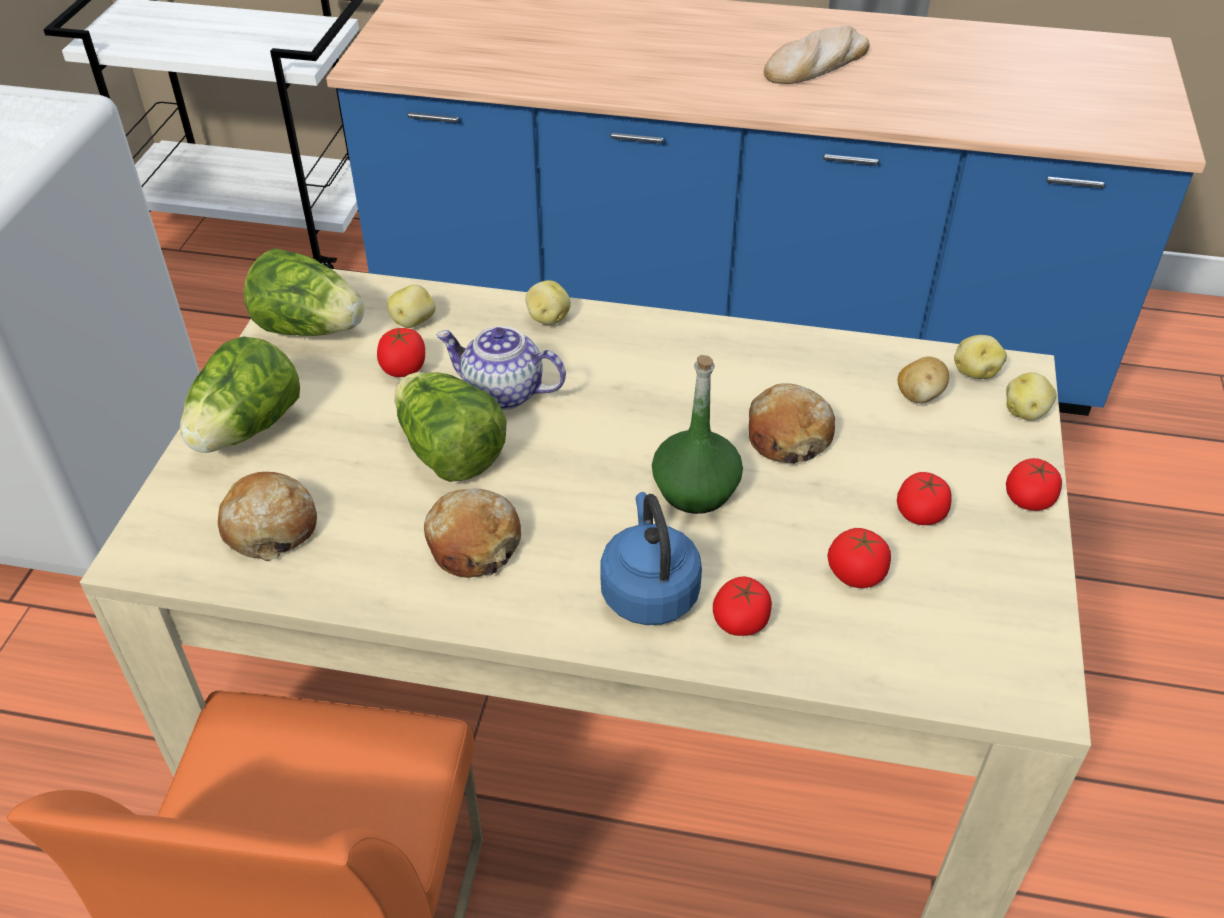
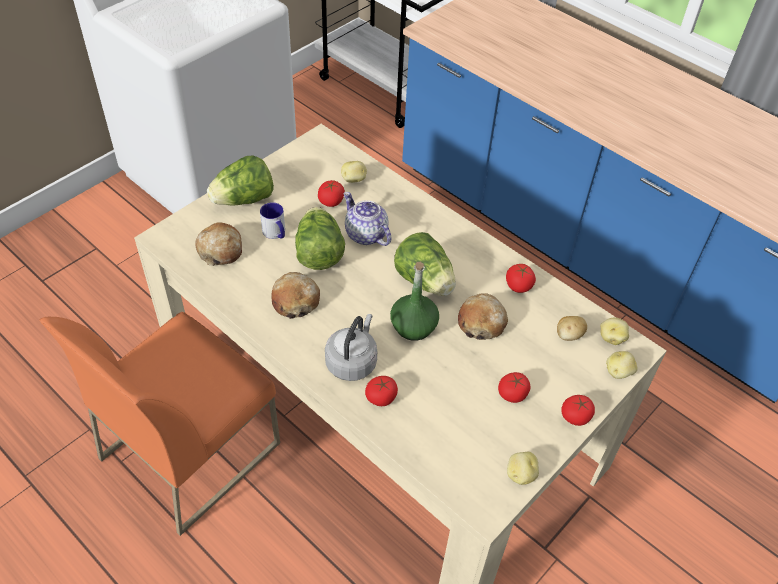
camera: 30 degrees right, 5 degrees up
(310, 328) = (306, 162): lettuce -> lettuce (425, 281)
(349, 456) = (276, 233): none -> mug
(547, 318) = (417, 206): potato -> potato (520, 474)
(648, 590) = (352, 361): blue kettle -> grey kettle
(816, 63) = (674, 121): bread -> none
(855, 574) = (453, 405): tomato -> tomato (518, 286)

